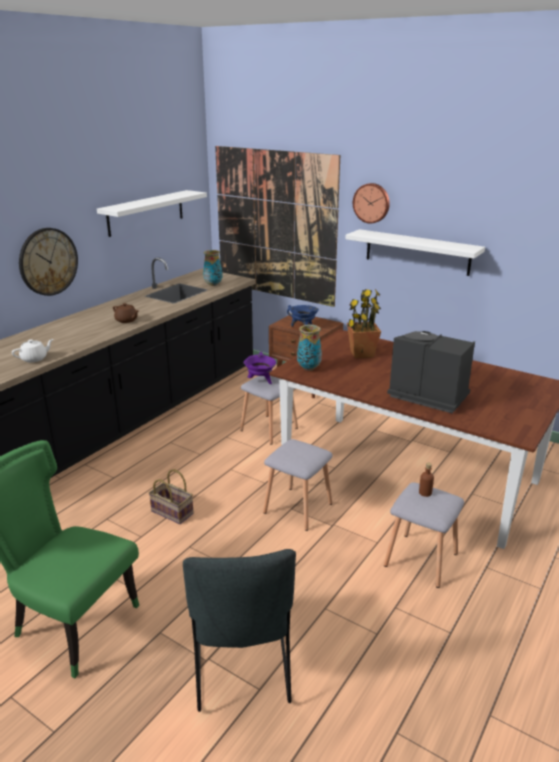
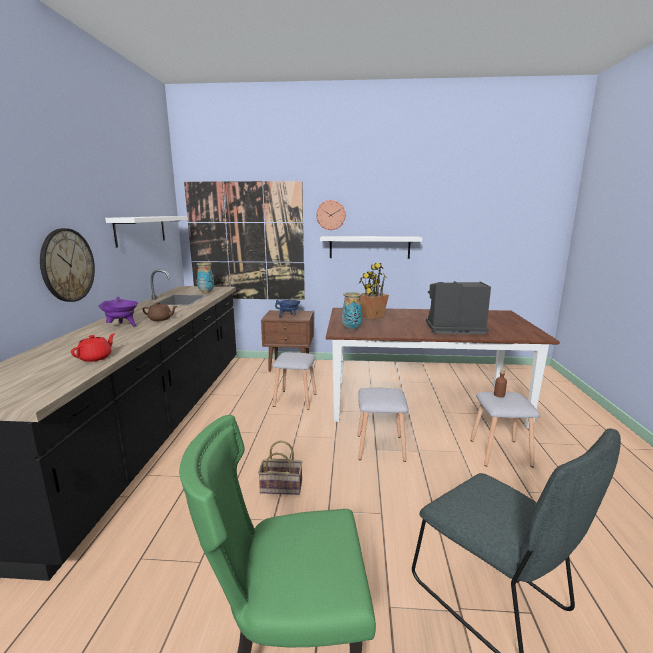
camera: 30 degrees left, 10 degrees down
(34, 358) = (96, 358): white teapot -> red teapot
(260, 381) = (288, 357): purple cooking pot -> purple cooking pot (122, 326)

